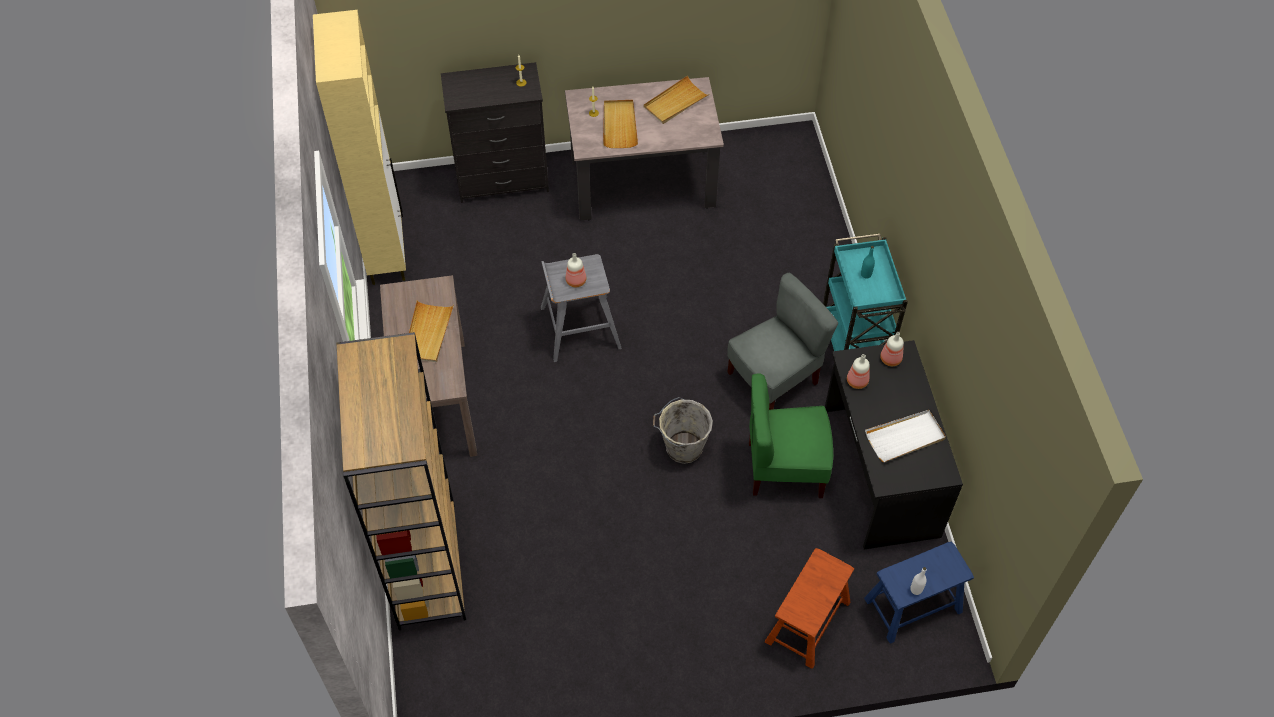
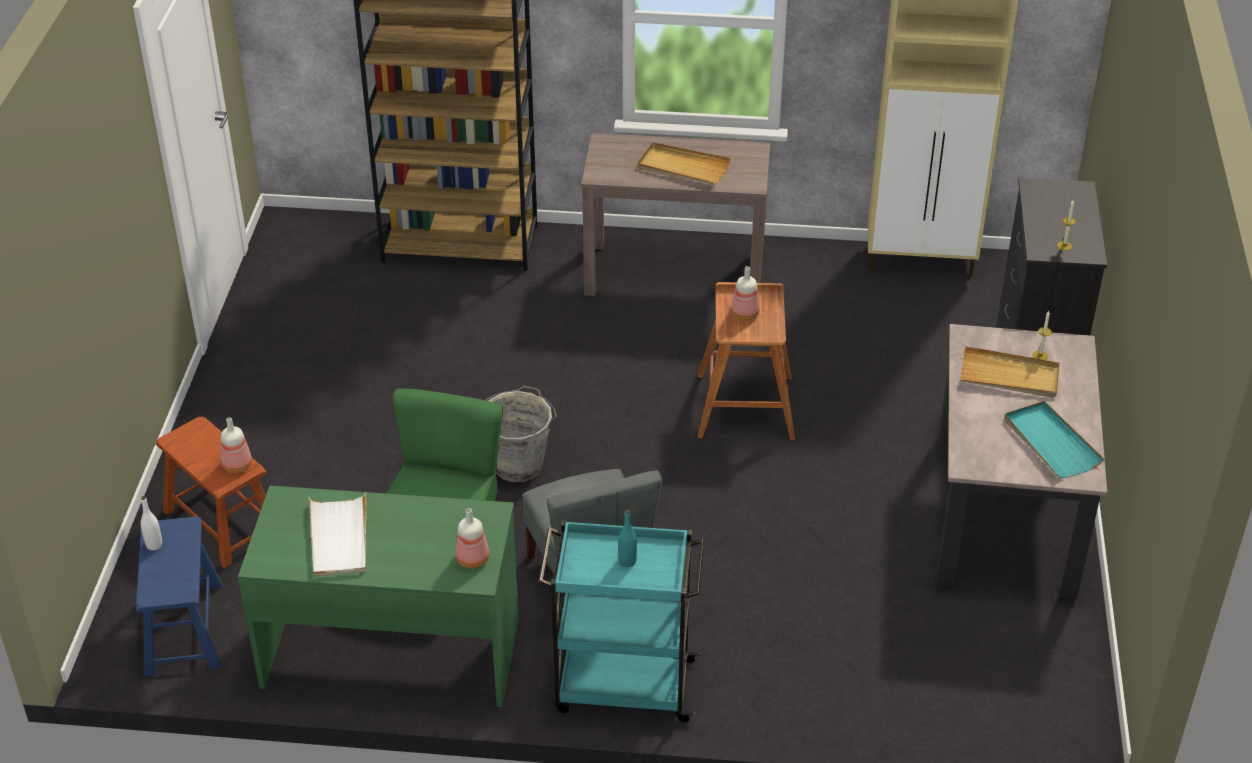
camera: 105 degrees right, 15 degrees down
(579, 328) = (745, 405): grey stool -> brown stool
(675, 102) = (1050, 442): beige tray -> turquoise tray
(857, 382) = (451, 514): bottle -> bottle (236, 465)
(879, 472) = (392, 650): black desk -> green desk

